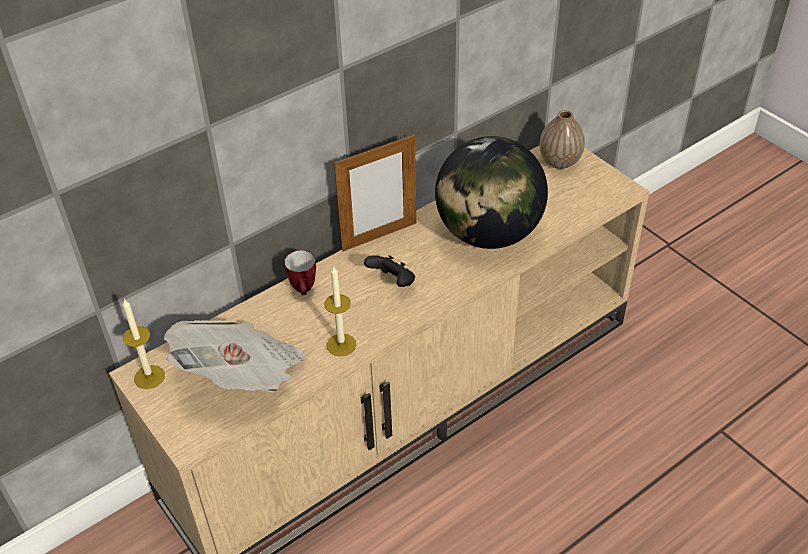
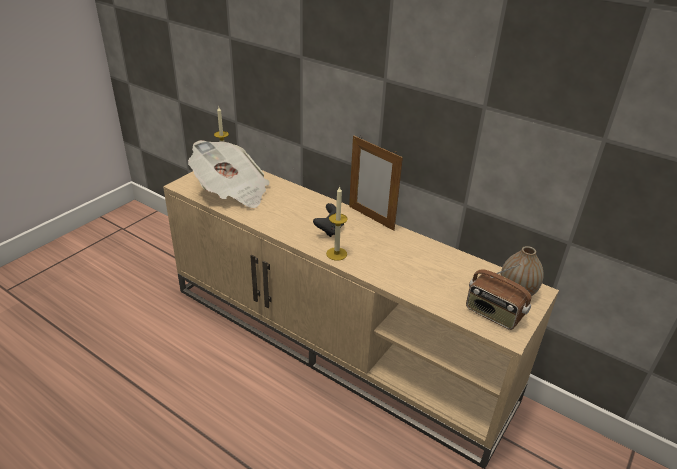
camera: 70 degrees right, 10 degrees down
(304, 291) = (307, 199): mug -> none
(341, 345) = (266, 219): candle -> candle (336, 254)
(488, 233) = (402, 265): globe -> none
(590, 189) = (493, 314): none -> radio

